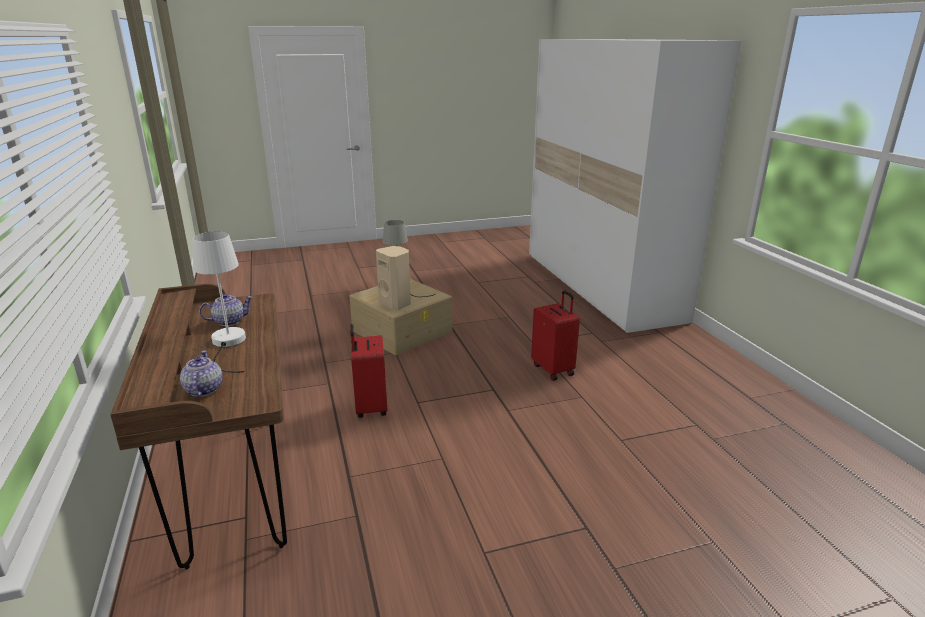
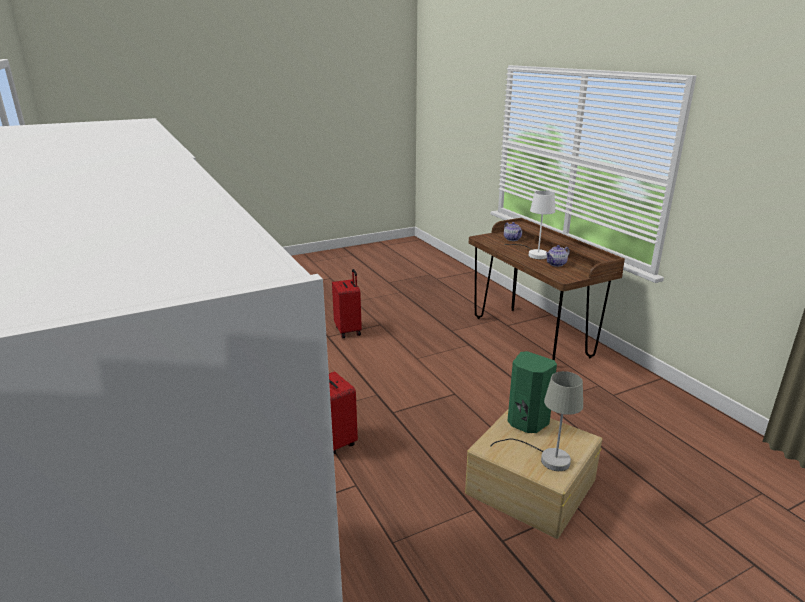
camera: 170 degrees right, 0 degrees up
(370, 408) = (490, 385): red suitcase -> red suitcase (348, 330)
(396, 304) = (526, 423): beige speaker -> green speaker

